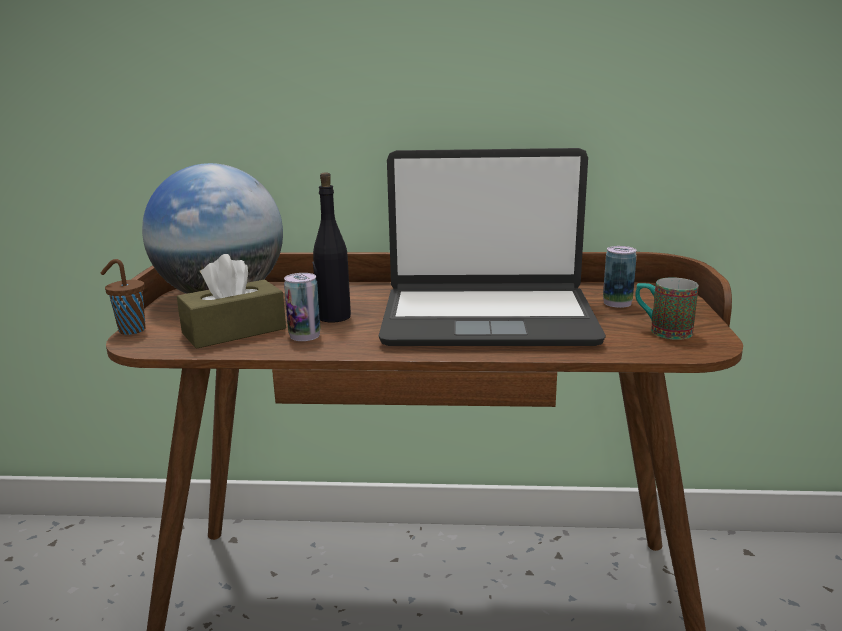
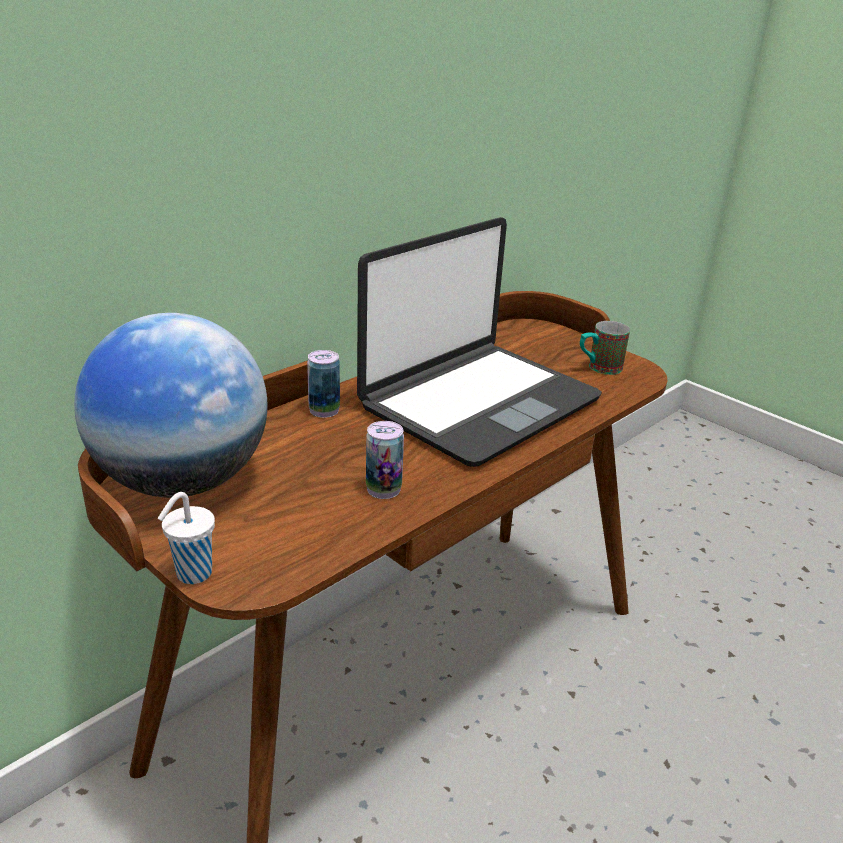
camera: 50 degrees left, 10 degrees up
(130, 330) = (192, 574): brown cup -> white cup
(234, 331) = (308, 517): brown tissue box -> none
(333, 317) = (360, 456): black bottle -> none
(617, 303) = (527, 350): can -> can (324, 410)

